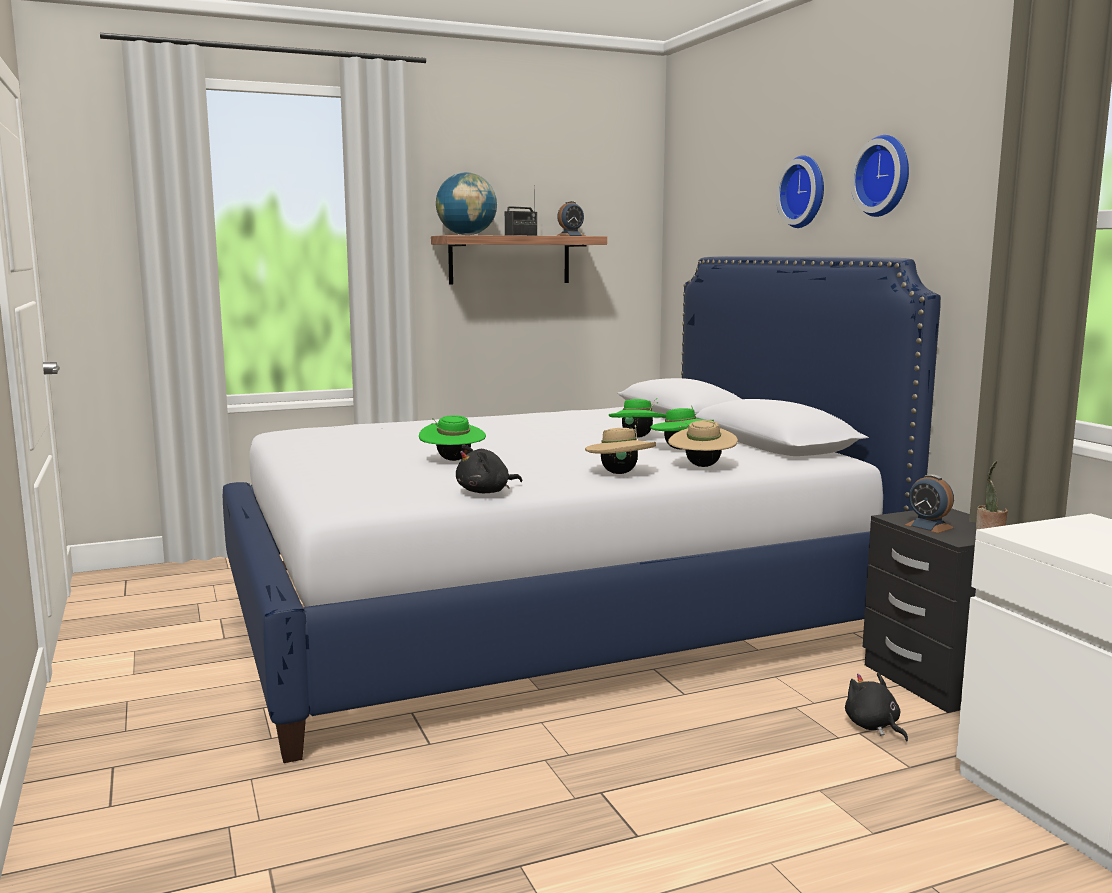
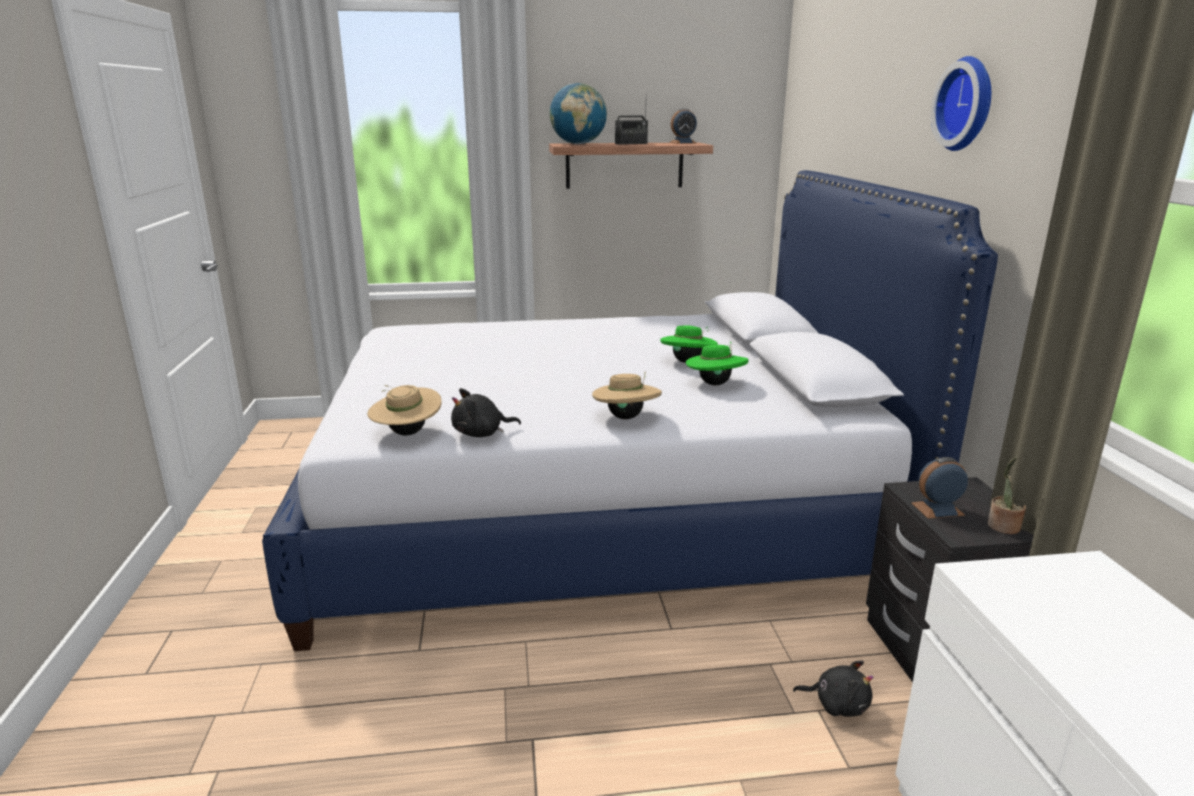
camera: 15 degrees right, 10 degrees up
(452, 460) = (492, 382): green hat -> none
(701, 466) = (714, 414): beige hat -> beige hat (407, 433)
(805, 192) = (895, 112): wall clock -> none
(873, 726) = (837, 704): black plush toy -> black plush toy turned 120 degrees clockwise
(929, 526) = (937, 509): alarm clock -> alarm clock turned 105 degrees clockwise

